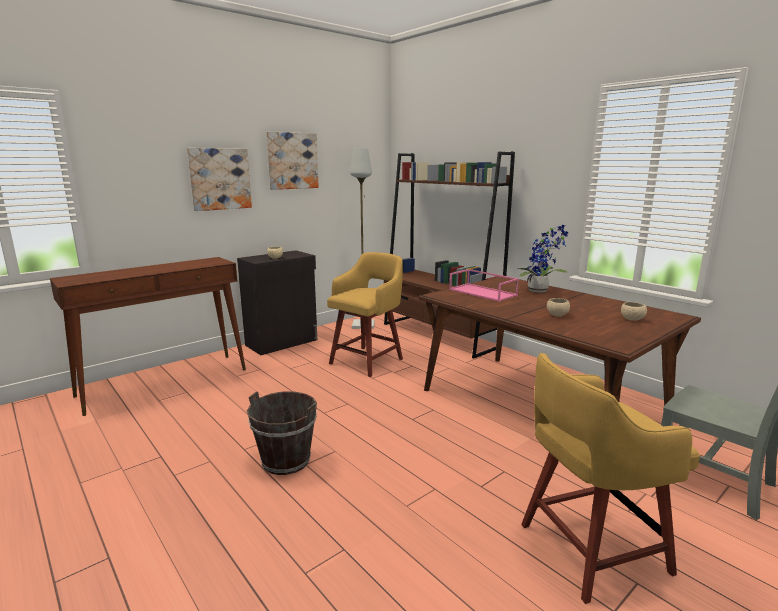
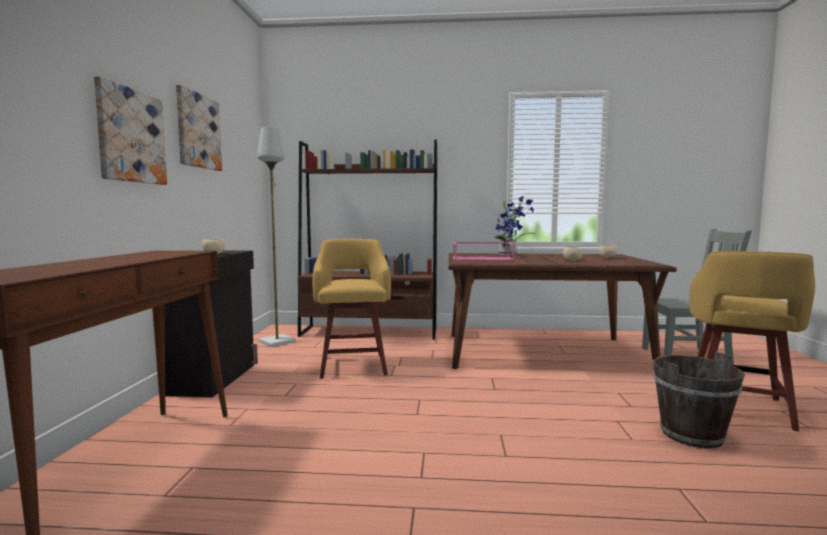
camera: 45 degrees left, 10 degrees down
(286, 460) = (484, 462): brown bucket -> brown bucket (691, 434)

